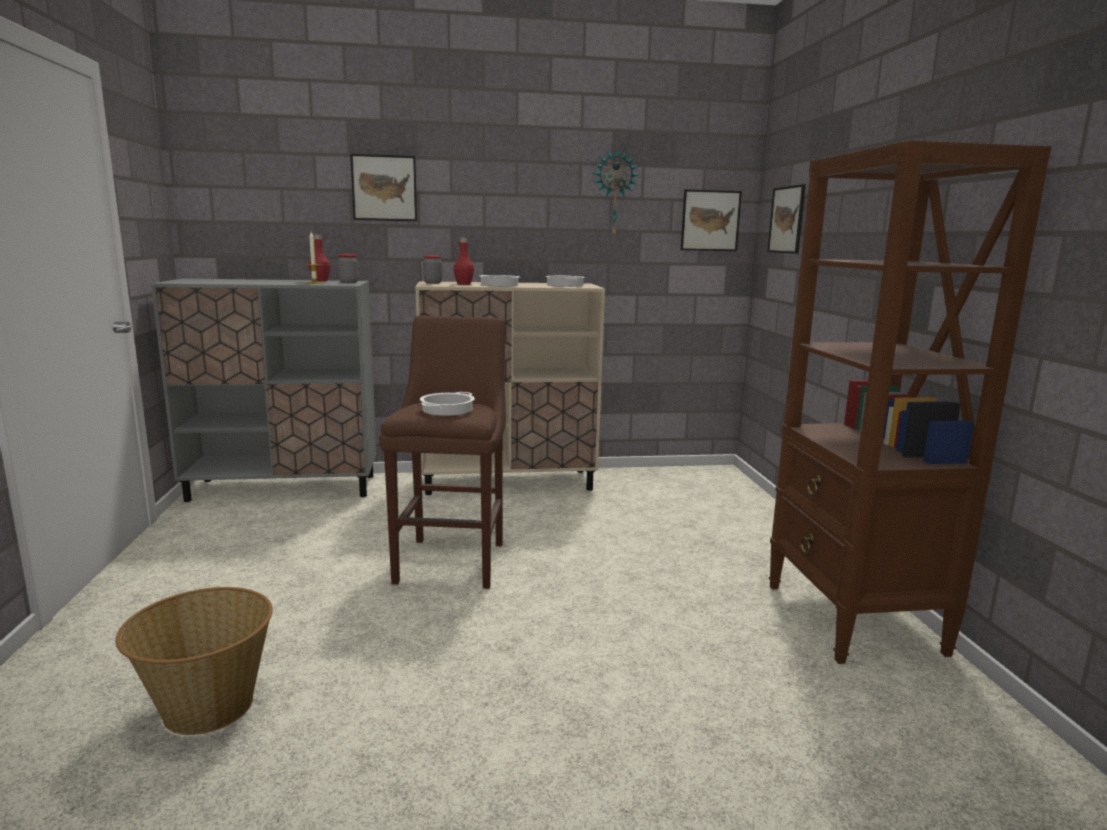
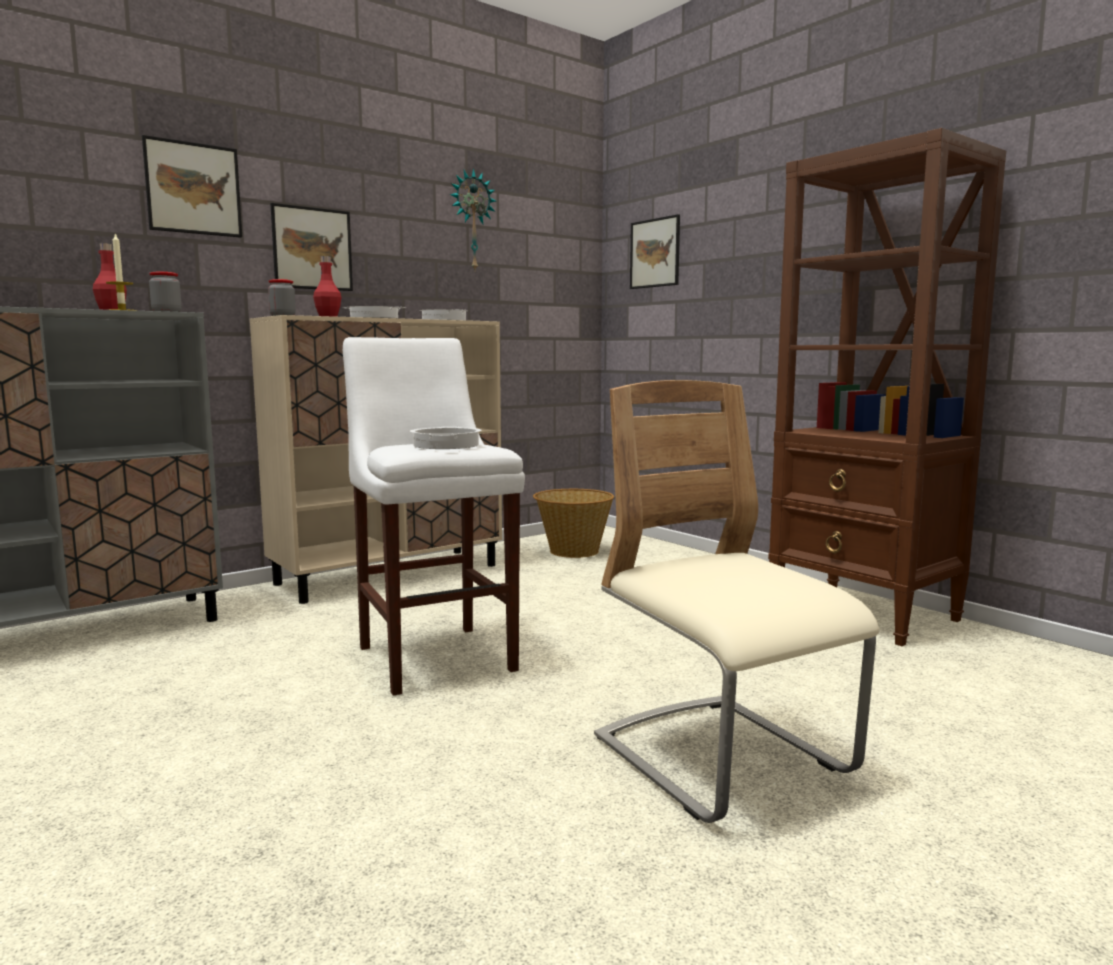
camera: 30 degrees left, 5 degrees down
(207, 706) = (332, 897): basket -> basket (573, 551)
(453, 559) = (434, 655): brown stool -> white stool
(527, 709) = (721, 759): none -> beige chair
(710, 220) = (563, 257): picture -> picture (312, 248)

